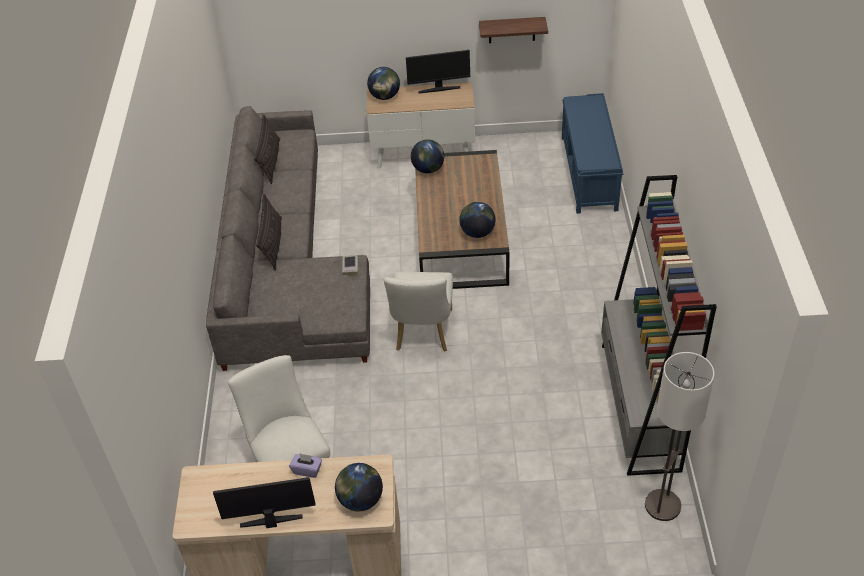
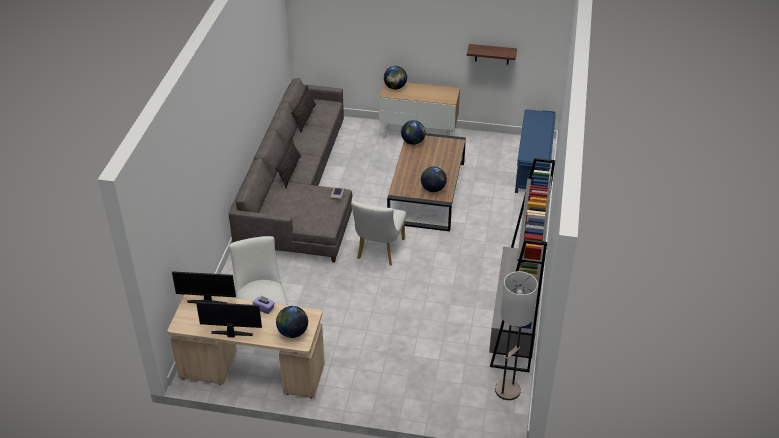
camera: 10 degrees right, 5 degrees down
(439, 89) = (435, 88): monitor -> monitor (207, 301)

